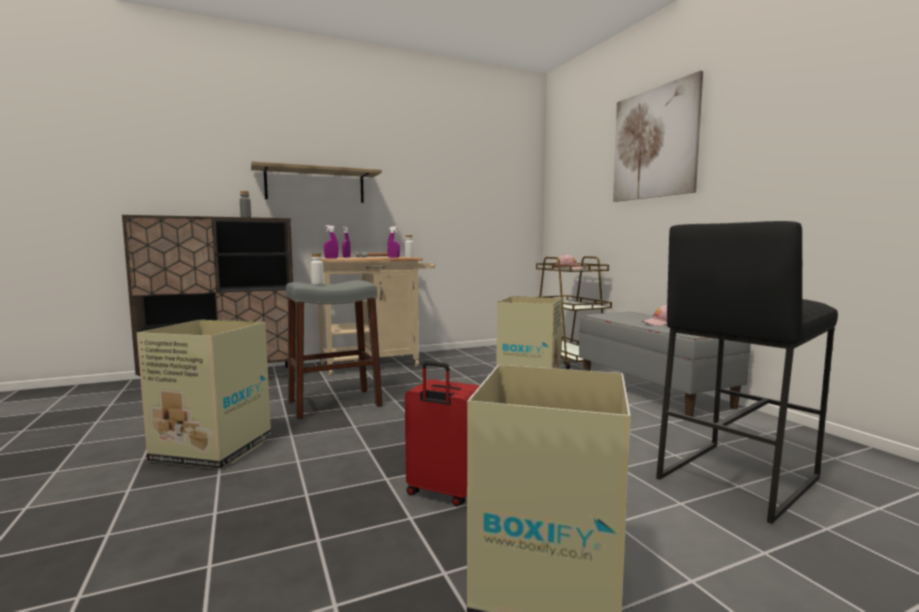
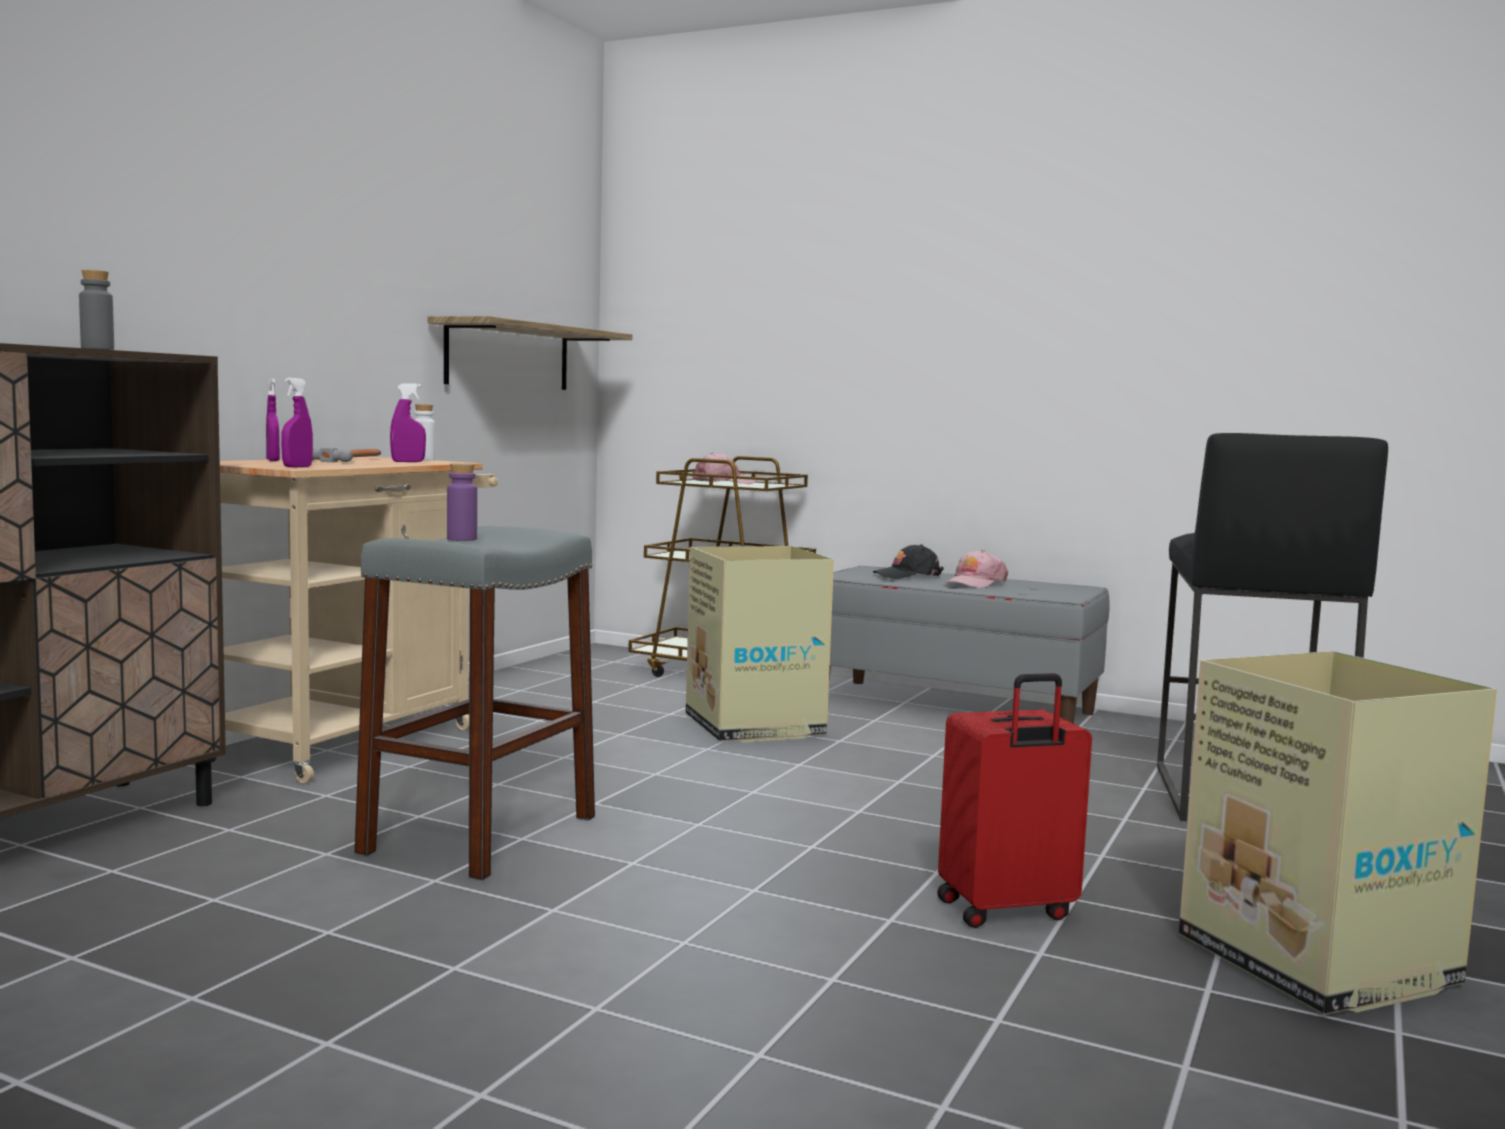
camera: 40 degrees left, 0 degrees up
(214, 449) = (457, 977): cardboard box -> none
(315, 185) = (175, 257): shelf -> shelf (508, 356)
(317, 283) = (462, 539): white bottle -> purple bottle
(636, 317) = (908, 575): none -> black cap
(654, 143) = (907, 251): picture -> none

